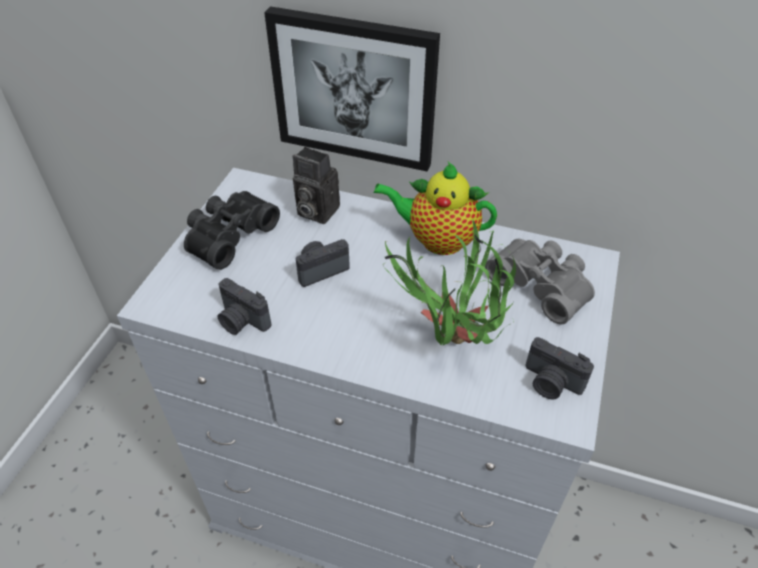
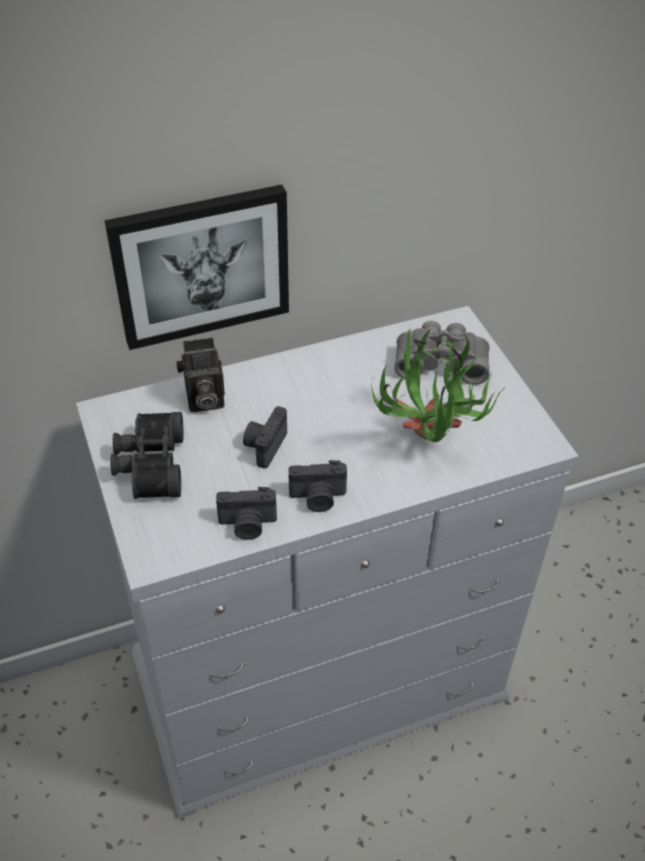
camera: 40 degrees left, 0 degrees up
(437, 240) = (330, 369): teapot -> none
(550, 383) = (513, 428): camera -> camera (318, 498)

